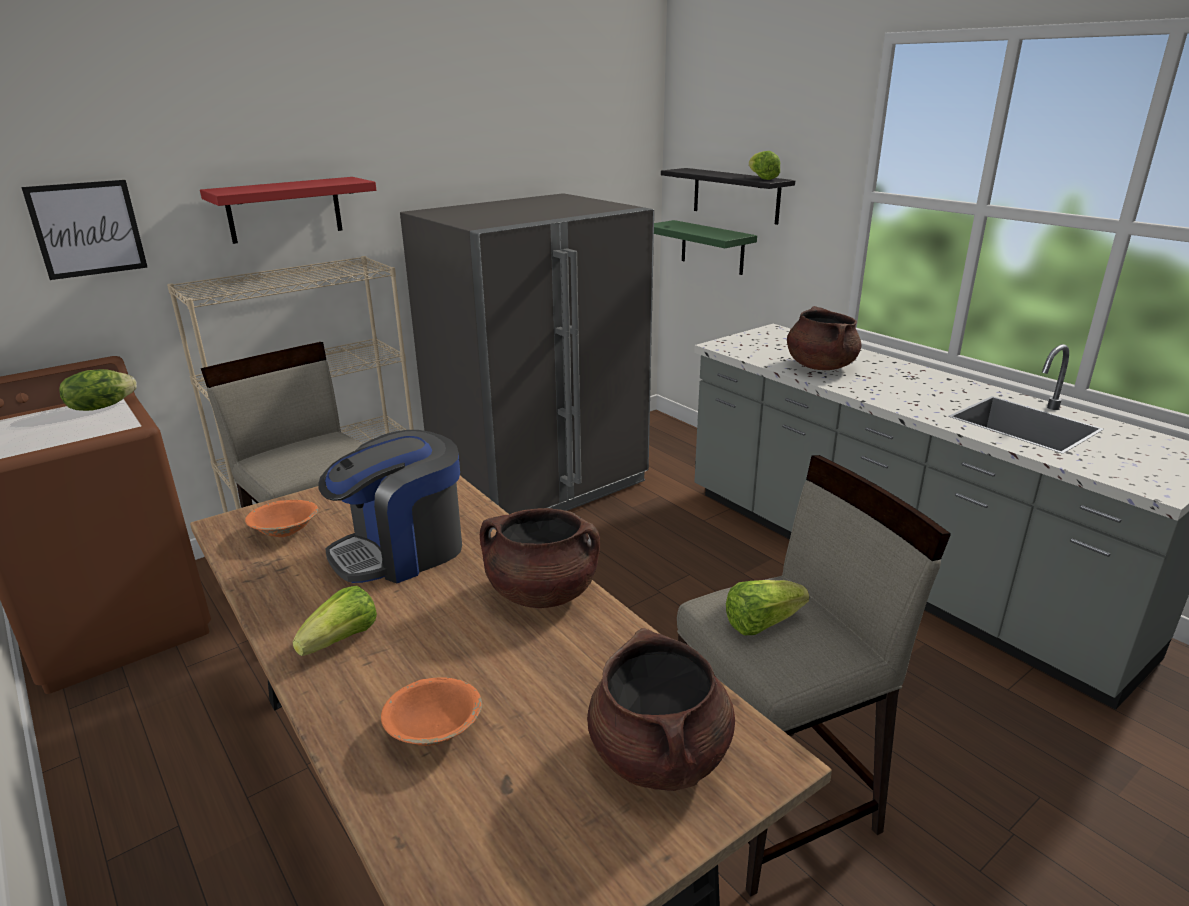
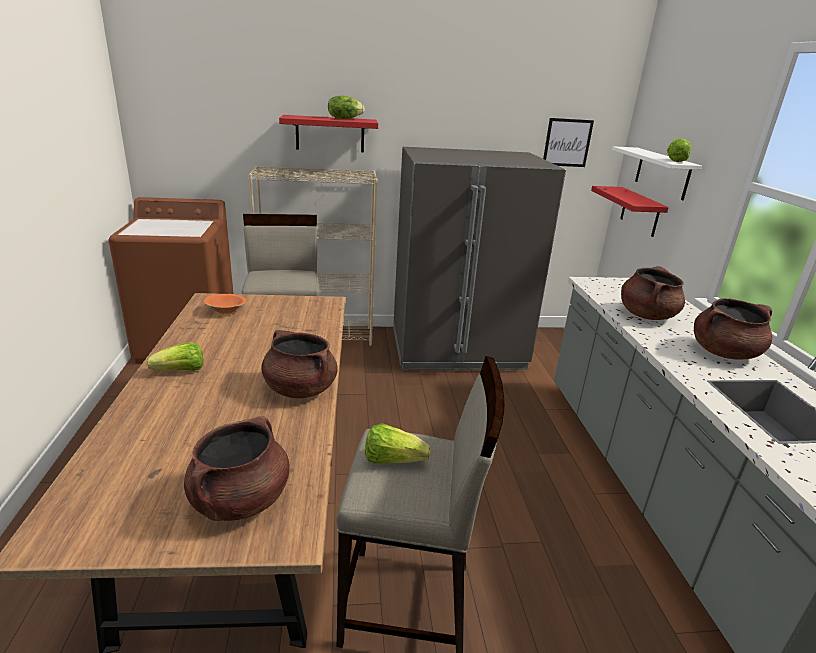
camera: 30 degrees right, 0 degrees up
(87, 229) = (221, 128): picture -> picture (567, 142)
(101, 407) = (198, 224): lettuce -> lettuce (344, 118)
(402, 551) = (262, 340): coffee machine -> none
(434, 730) = (161, 431): orange bowl -> none
(712, 247) = (640, 212): green shelf -> red shelf
(735, 195) = (662, 173): black shelf -> white shelf
(926, 384) = (724, 353): none -> brown cooking pot

